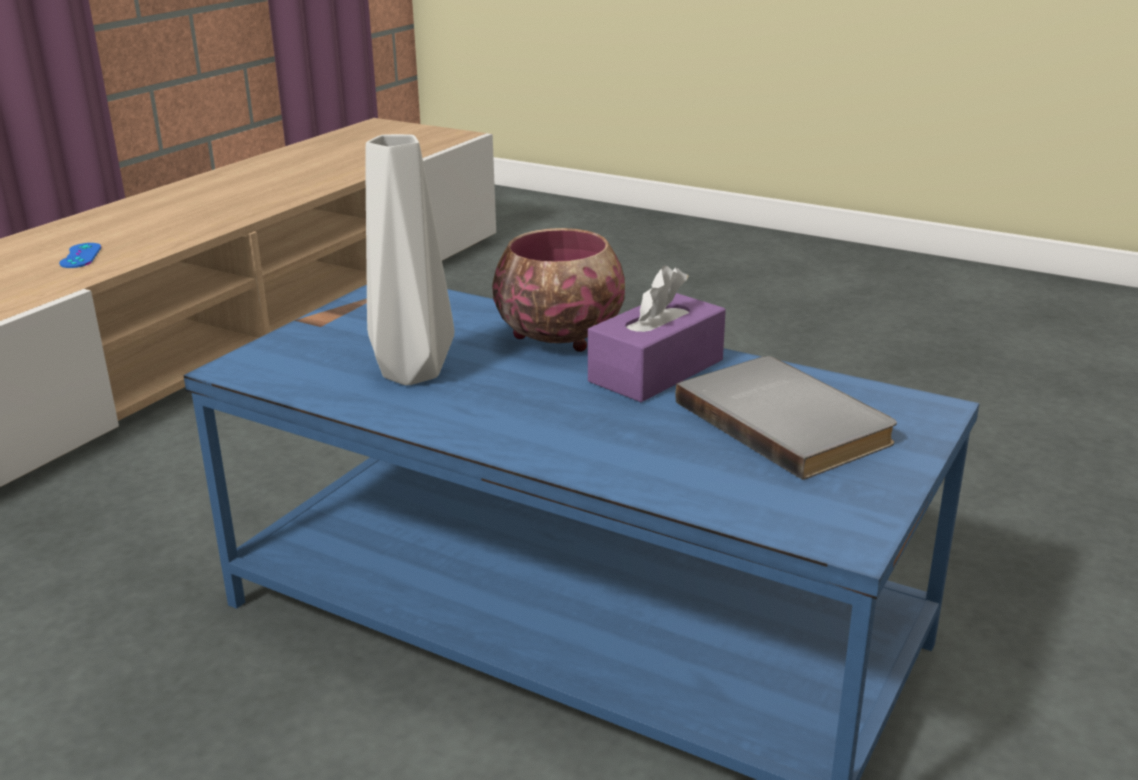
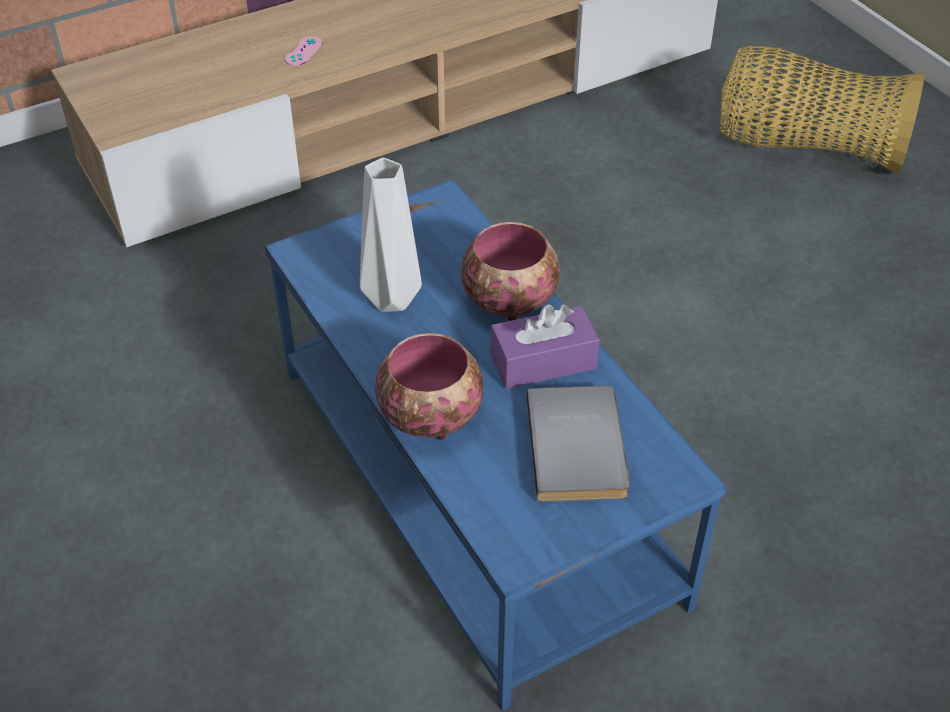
camera: 30 degrees right, 20 degrees up
(80, 256) = (303, 51): blue game controller -> pink game controller
(576, 450) = (431, 415): none -> bowl
(646, 274) = (806, 147): none -> basket

